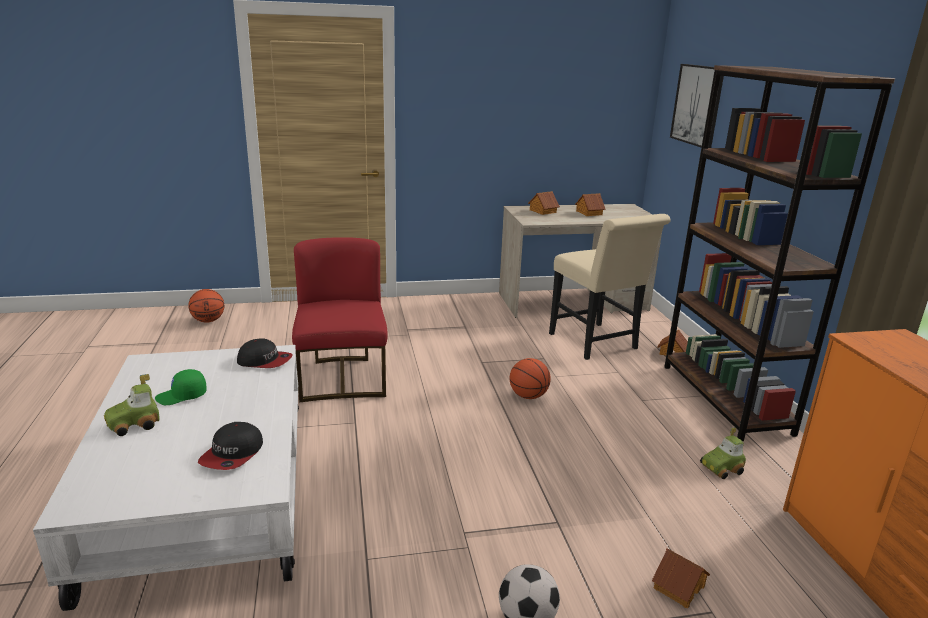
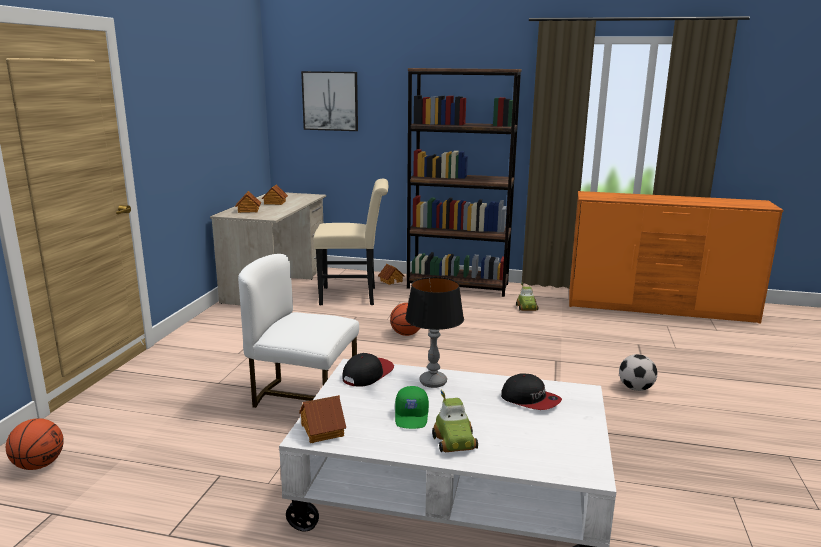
camera: 65 degrees left, 5 degrees down
(258, 394) = (433, 382): none -> table lamp
(343, 378) = (303, 398): red chair -> white chair
(678, 586) = (619, 346): toy house -> toy house (321, 430)

